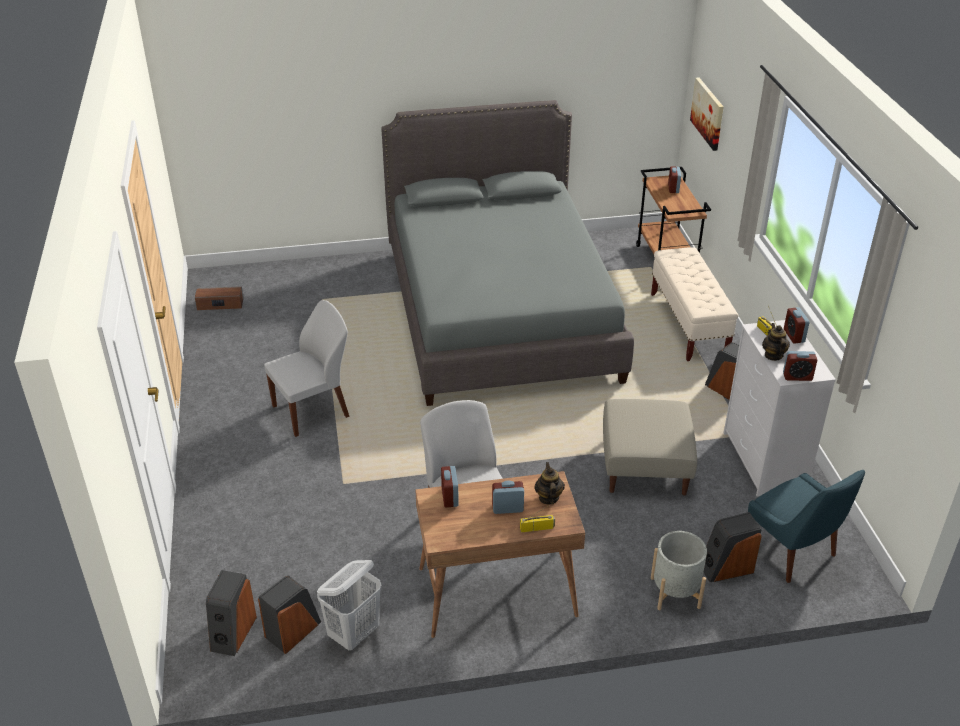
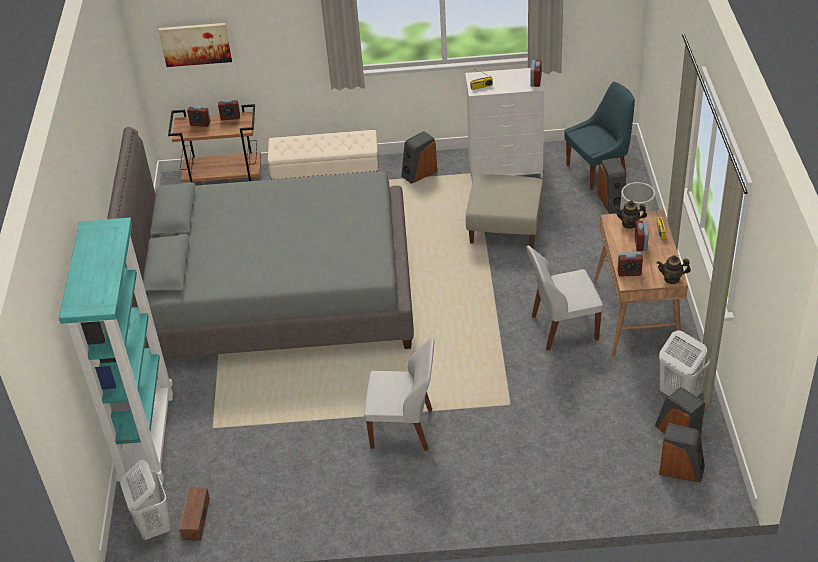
camera: 80 degrees left, 5 degrees up
(217, 285) = (153, 525): none -> white laundry basket
(312, 268) = (147, 438): none -> turquoise bookcase
(313, 411) = (404, 429): white chair -> white chair turned 120 degrees clockwise
(773, 355) = (509, 87): teapot -> teapot (672, 279)
(794, 336) = (487, 75): alarm clock -> alarm clock (230, 117)

